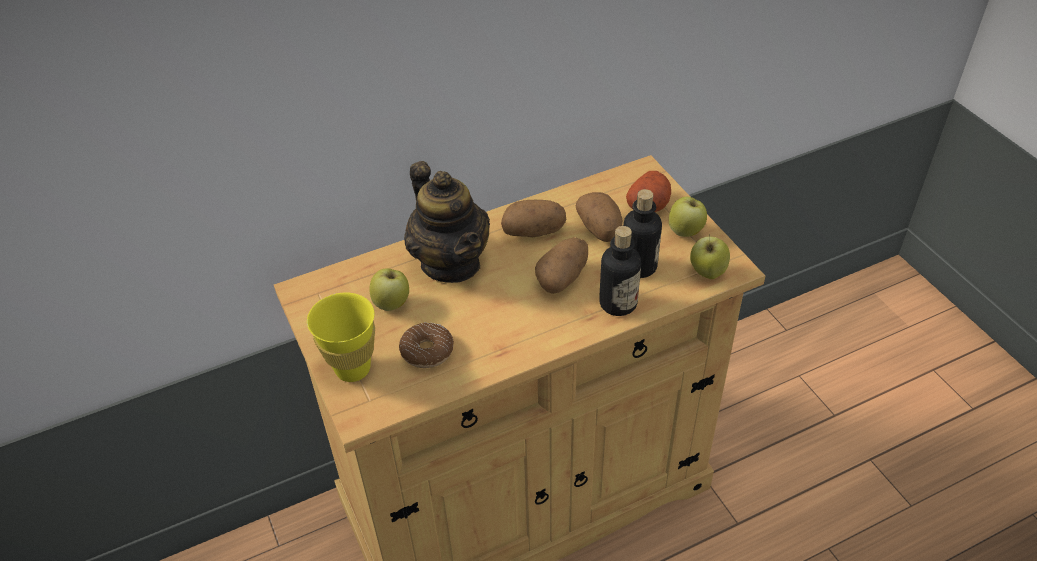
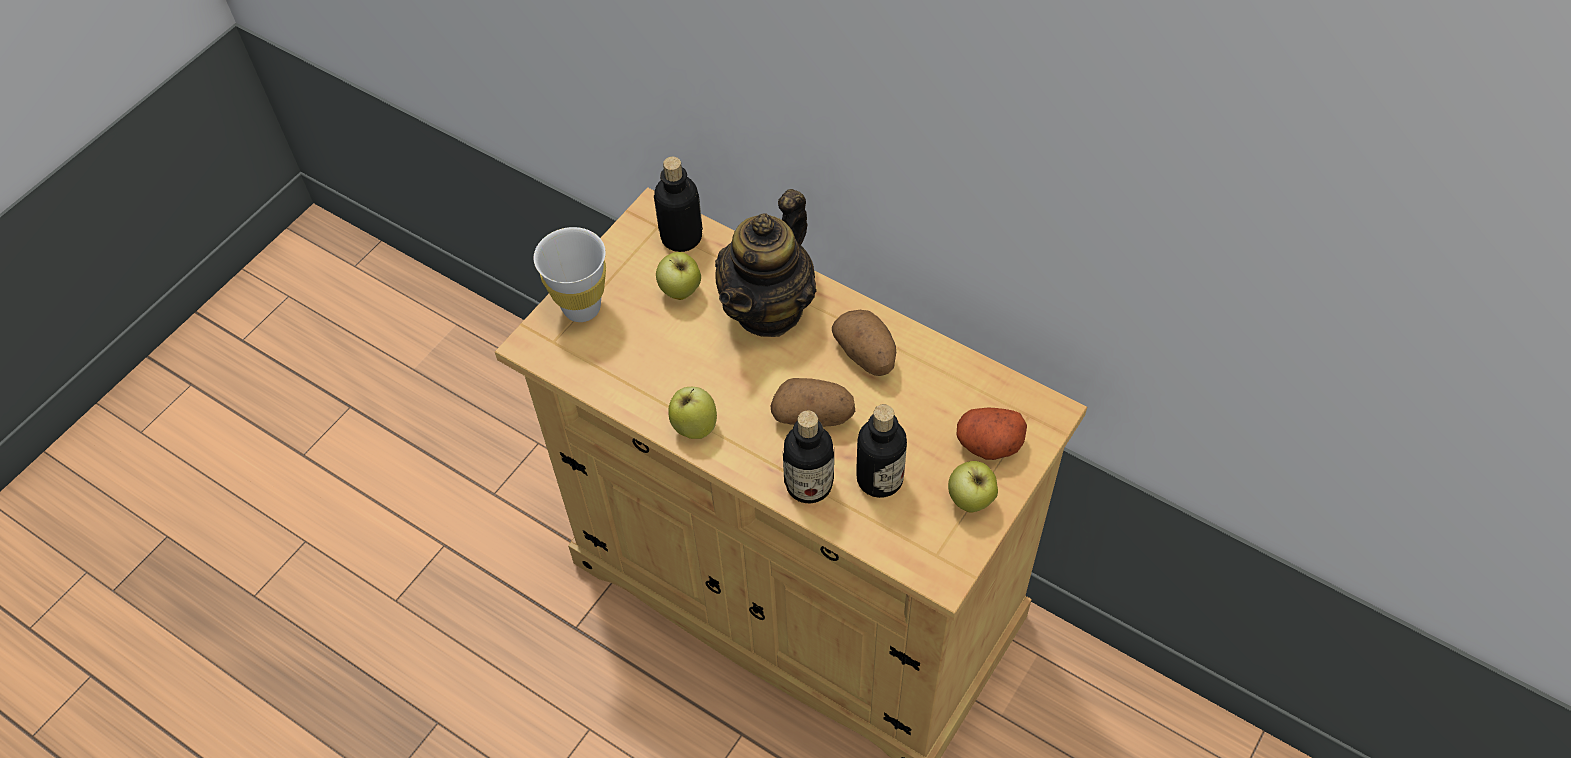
camera: 60 degrees right, 10 degrees up
(342, 283) = (681, 237): none -> bottle
(352, 369) = (581, 308): yellow cup -> white cup
(427, 351) = (638, 353): donut -> none
(600, 229) = (914, 415): potato -> none
(707, 273) = (916, 551): apple -> apple (694, 426)

